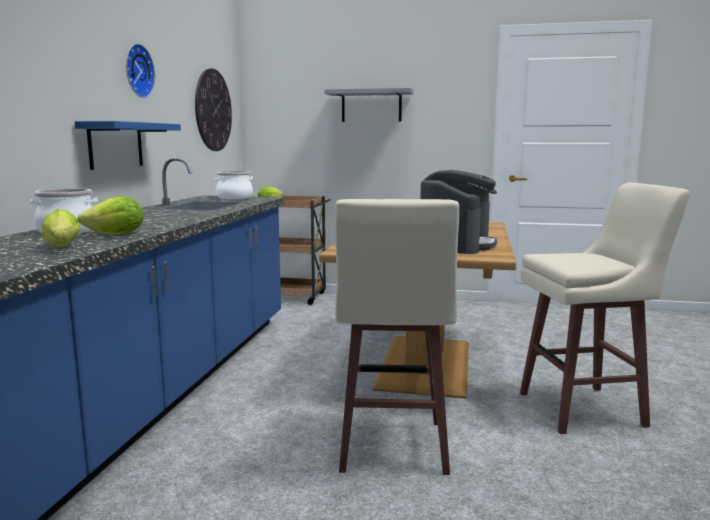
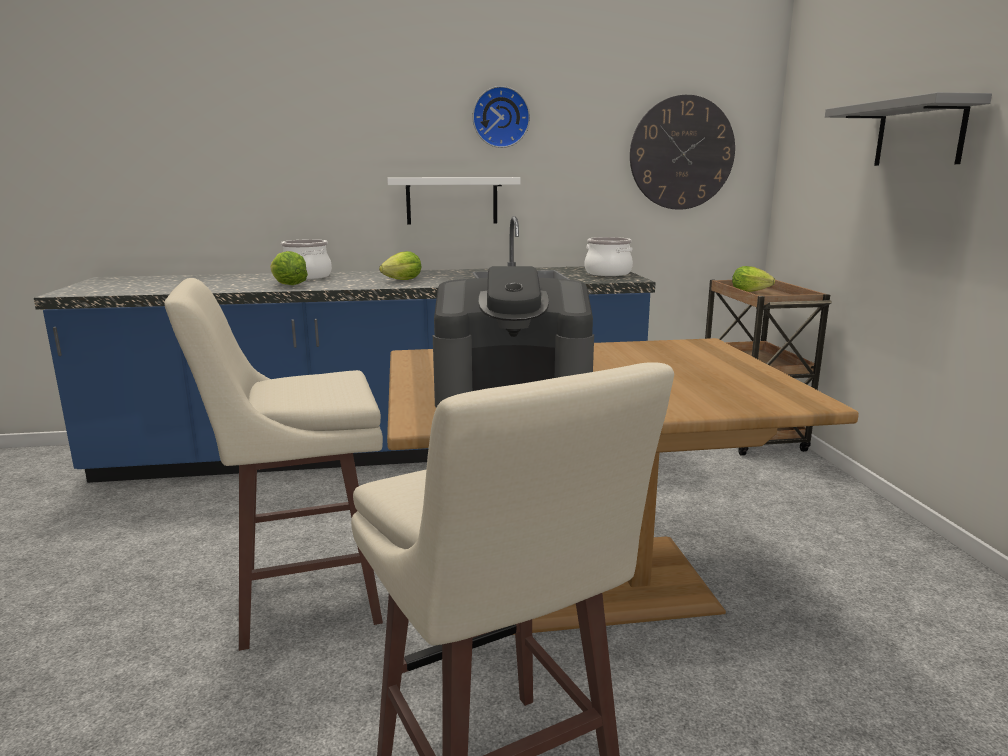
camera: 70 degrees right, 5 degrees up
(62, 247) = (221, 286): lettuce -> lettuce (400, 280)
(116, 145) = (452, 200): blue shelf -> white shelf

